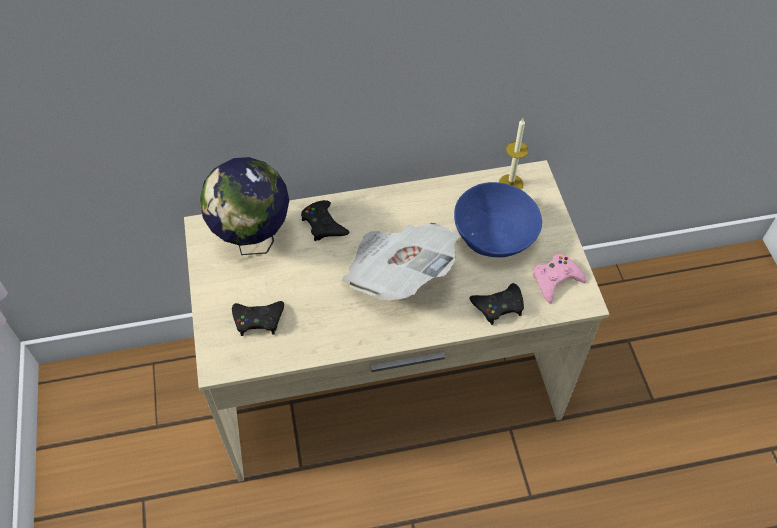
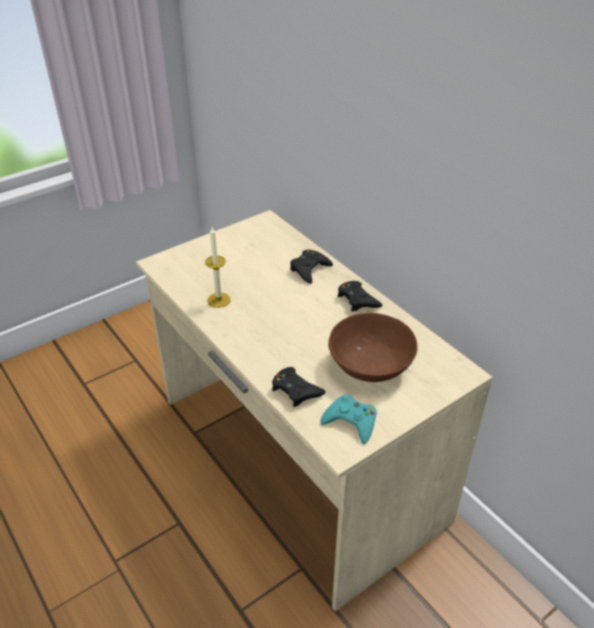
camera: 65 degrees right, 15 degrees down
(253, 241) = (270, 243): globe -> none
(258, 320) = (204, 267): black game controller -> black game controller (357, 300)
(398, 274) = (289, 321): newspaper -> none
(494, 236) = (371, 366): blue bowl -> brown bowl
(510, 184) = (440, 360): candle -> candle (219, 300)
(556, 280) = (351, 422): pink game controller -> turquoise game controller

